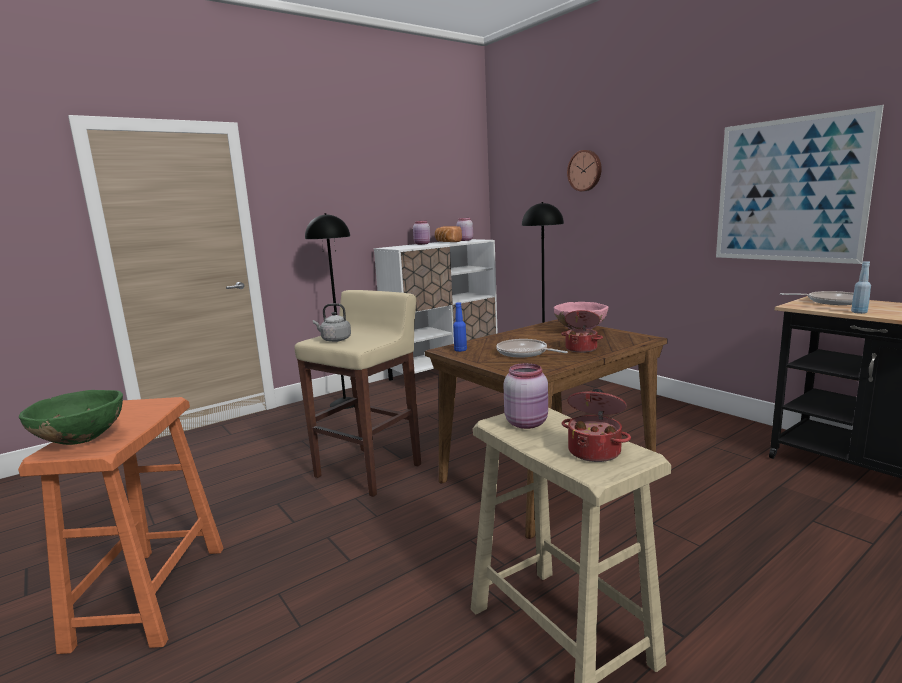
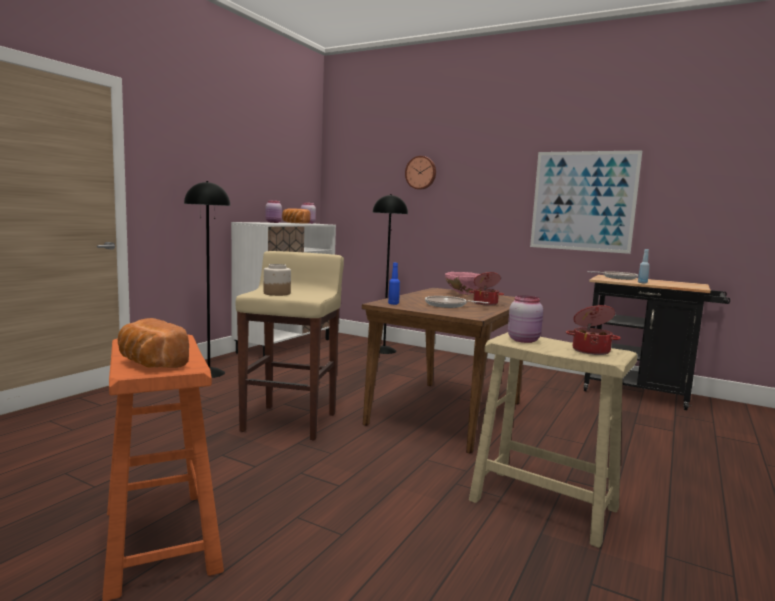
camera: 25 degrees left, 5 degrees down
(81, 441) = (149, 363): green bowl -> bread
(334, 340) = (276, 293): grey kettle -> jar

